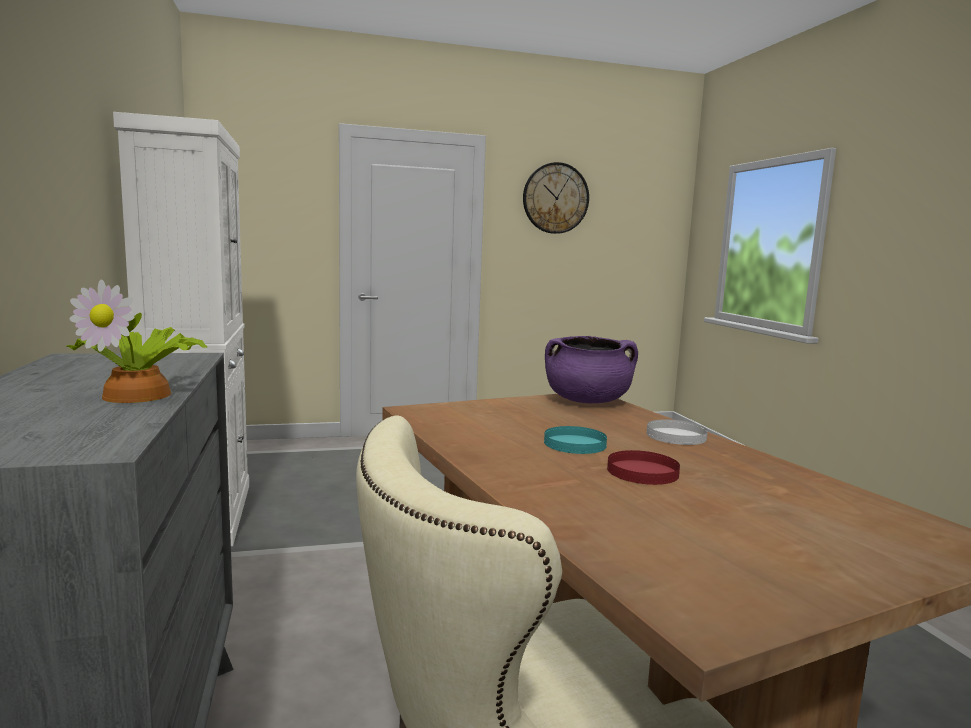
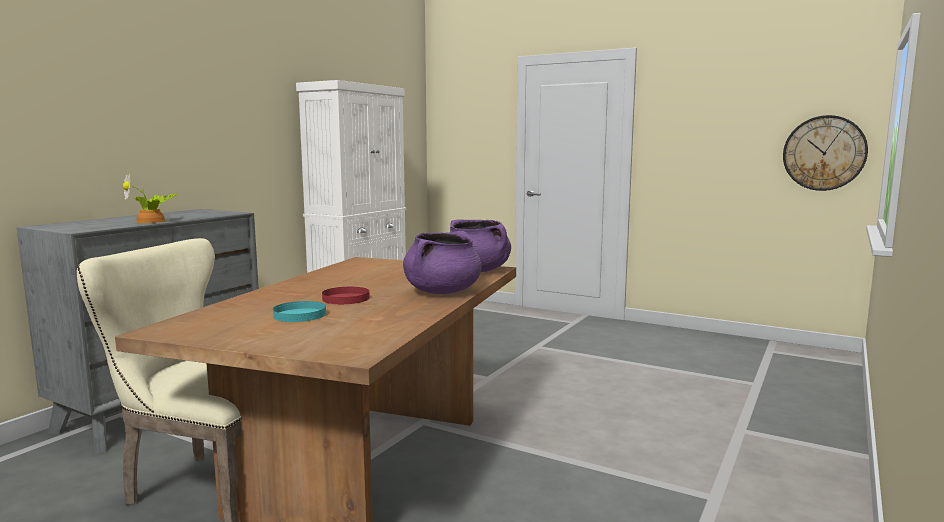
camera: 45 degrees right, 0 degrees up
(555, 198) = (707, 98): wall clock -> wall clock (824, 153)
(575, 443) = (370, 284): turquoise plate -> turquoise plate (300, 315)
(675, 435) = (442, 292): white plate -> purple cooking pot

